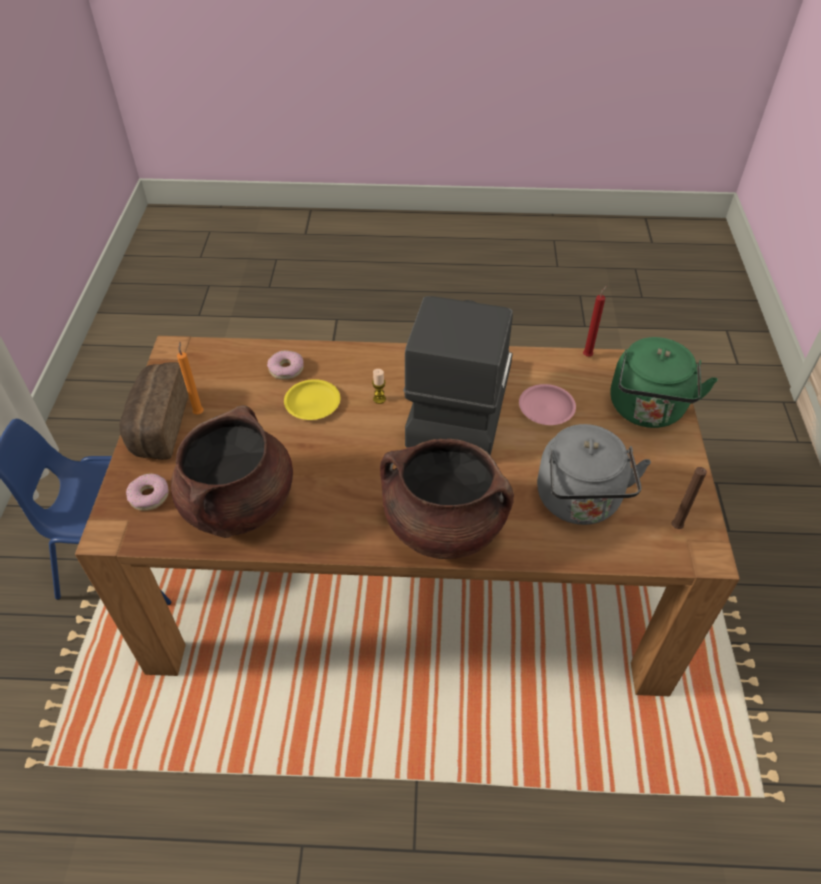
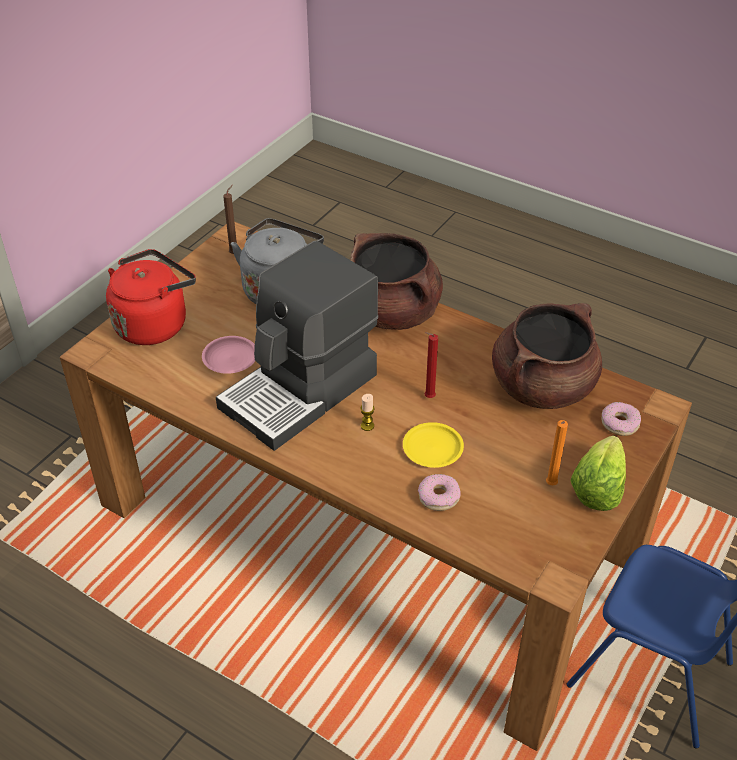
camera: 150 degrees left, 5 degrees down
(157, 425) = (597, 489): bread -> lettuce
(588, 355) = (140, 386): red candle -> red candle (428, 398)
(647, 410) = (154, 323): green kettle -> red kettle

